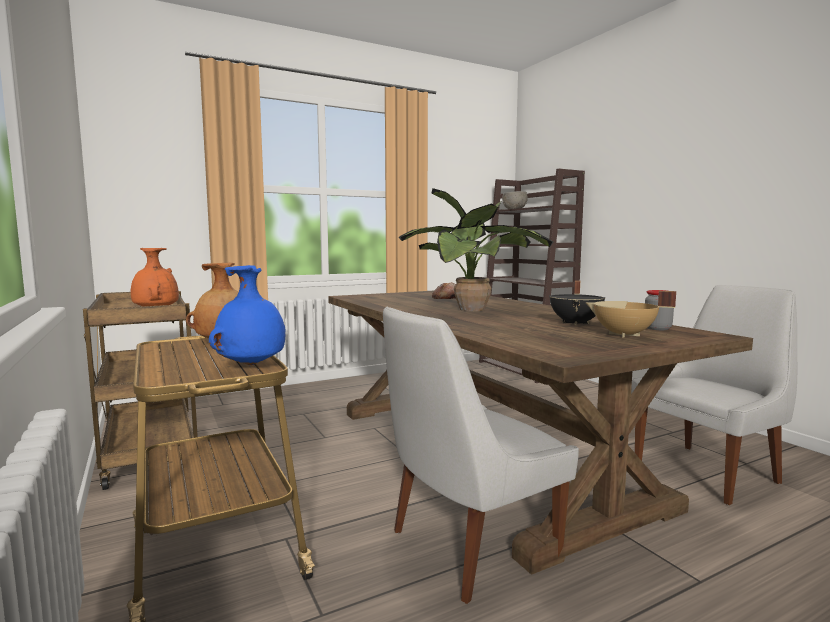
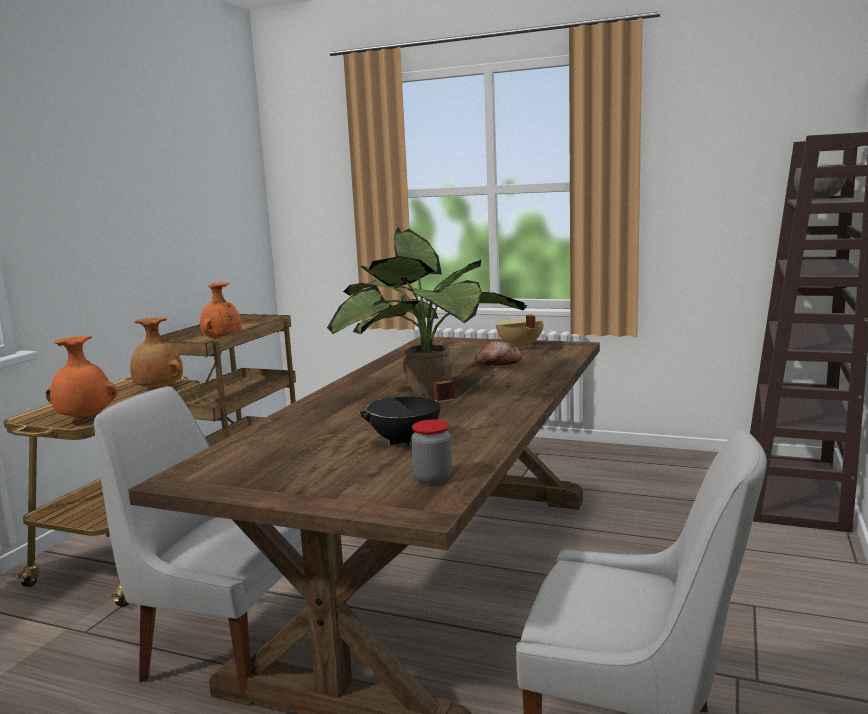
camera: 50 degrees right, 5 degrees up
(252, 365) = (84, 418): blue vase -> orange vase
(624, 335) = (348, 474): beige cooking pot -> beige cooking pot (519, 347)

